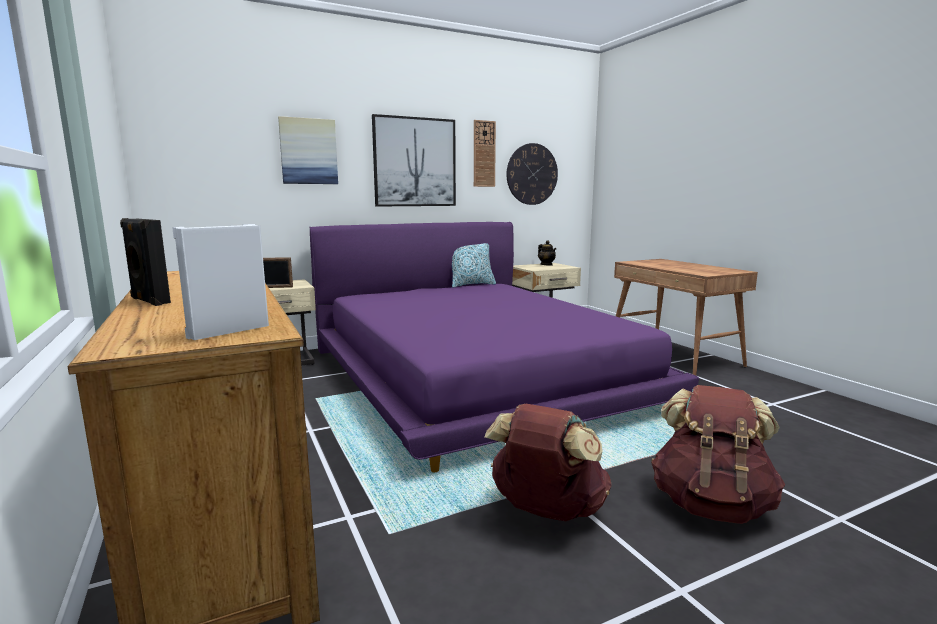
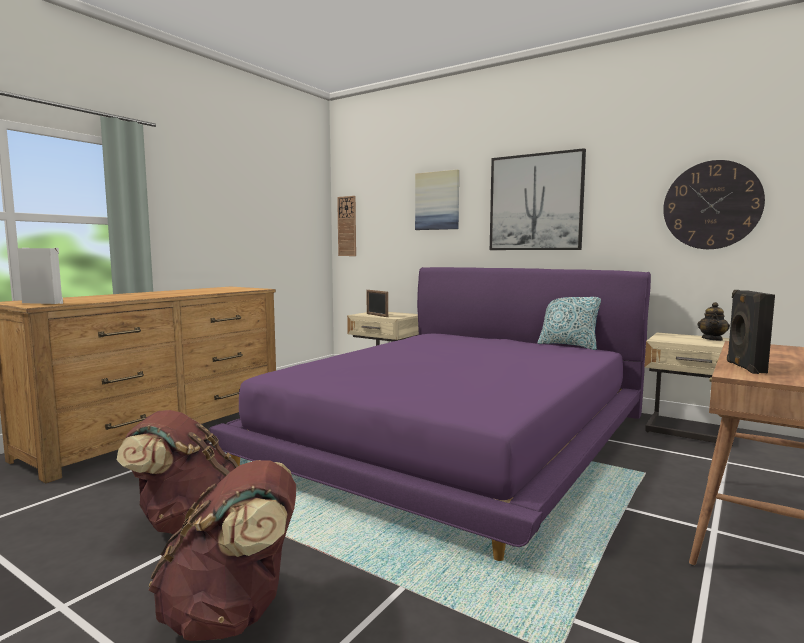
camera: 60 degrees right, 5 degrees down
(149, 301) = (129, 294): black speaker -> black speaker (744, 367)
(484, 154) = (628, 184): wall clock -> wall clock (347, 226)

